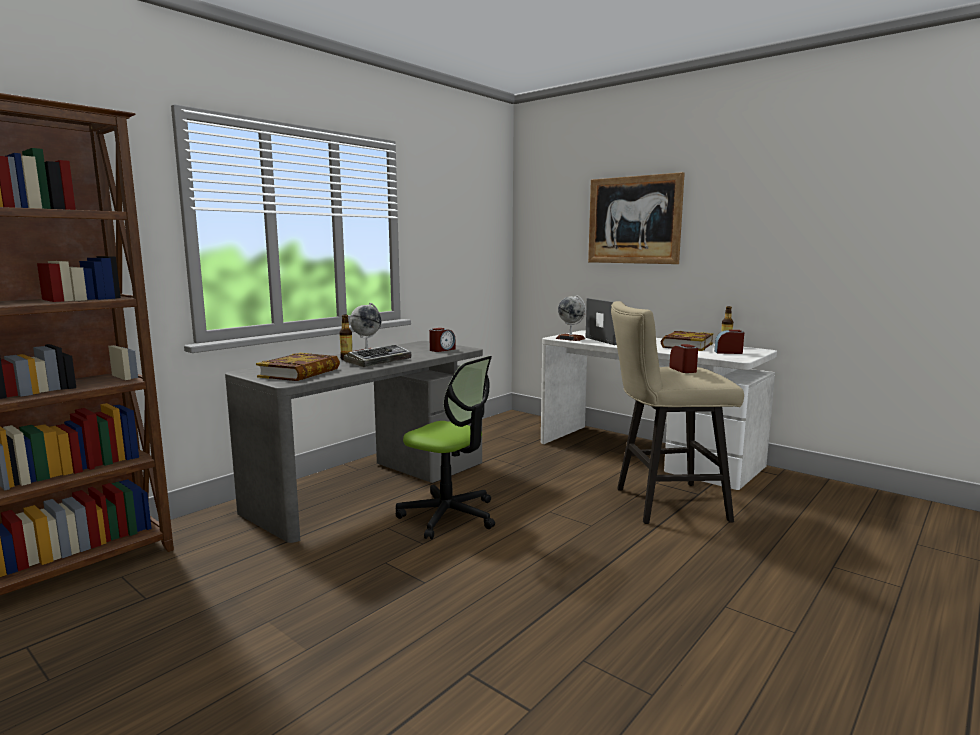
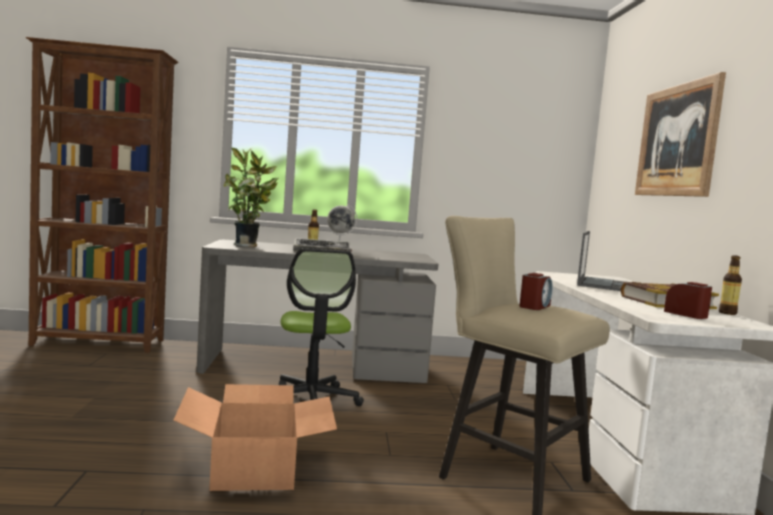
camera: 45 degrees right, 5 degrees down
(300, 373) = (248, 246): book -> potted plant
(442, 350) = (401, 258): alarm clock -> none
(557, 585) = (255, 468): none -> cardboard box
(570, 338) = (560, 276): globe -> none

